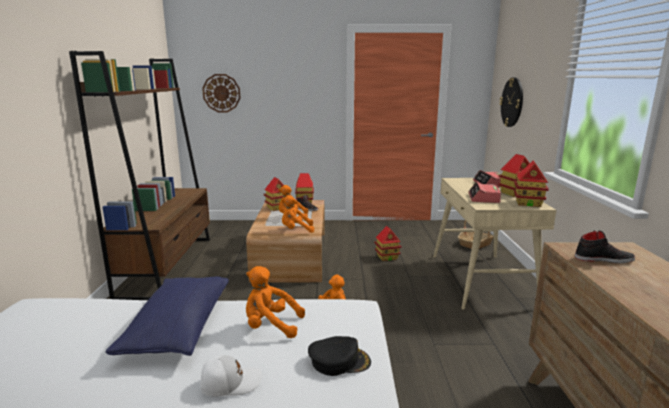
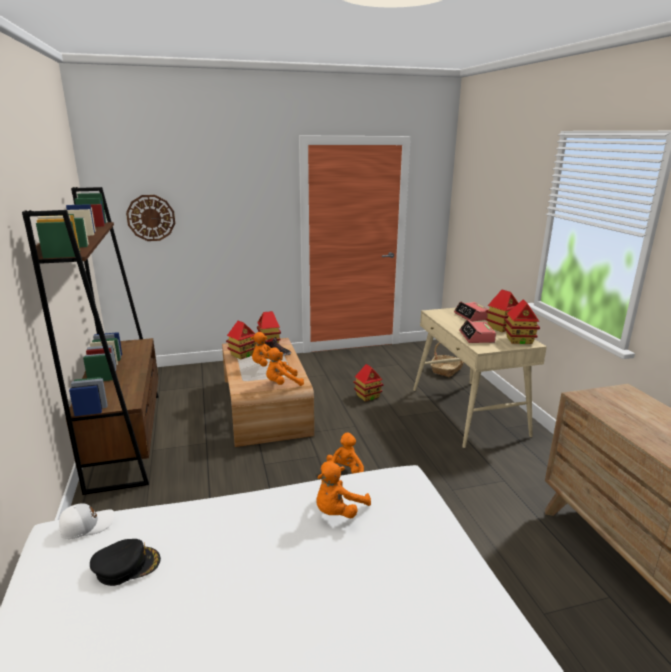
camera: 15 degrees left, 5 degrees up
(178, 329) = (247, 531): blue pillow -> none
(230, 382) = (341, 581): white cap -> white cap (86, 525)
(271, 326) = (338, 511): orange plush toy -> orange plush toy turned 45 degrees counterclockwise
(339, 361) = (423, 538): black cap -> black cap (126, 565)
(512, 102) = (479, 224): wall clock -> none
(603, 259) = (616, 407): black shoe -> none

